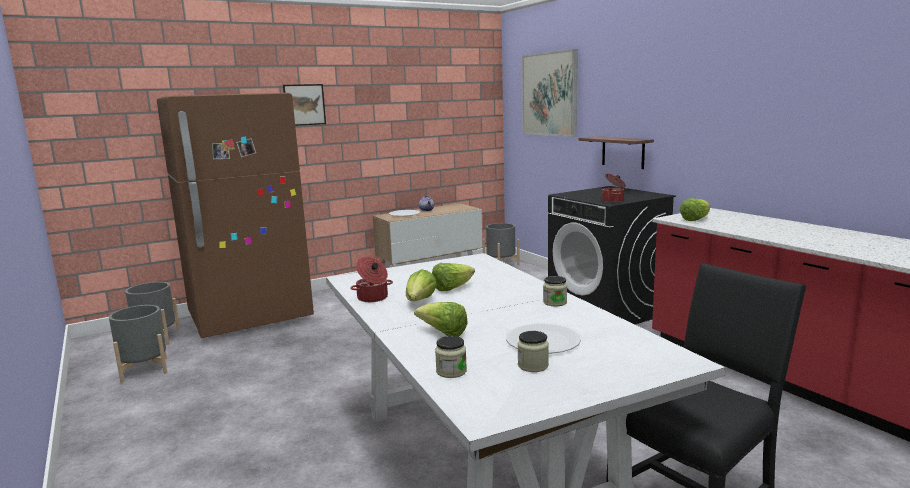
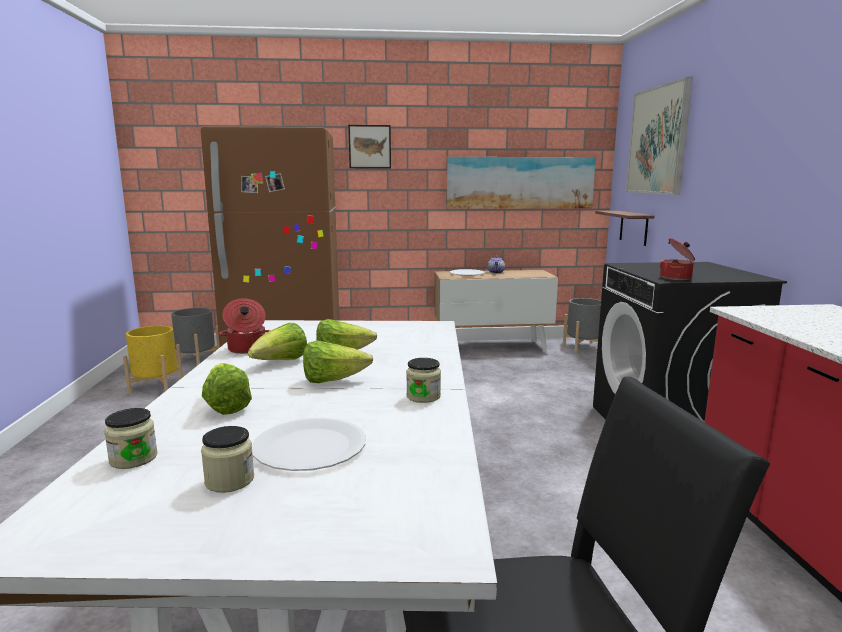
camera: 25 degrees right, 0 degrees up
(144, 370) = (156, 386): grey planter -> yellow planter
(435, 130) = (519, 182): none -> picture
(623, 152) = (729, 216): shelf -> shelf (633, 227)
(695, 219) = (777, 316): lettuce -> lettuce (332, 381)

